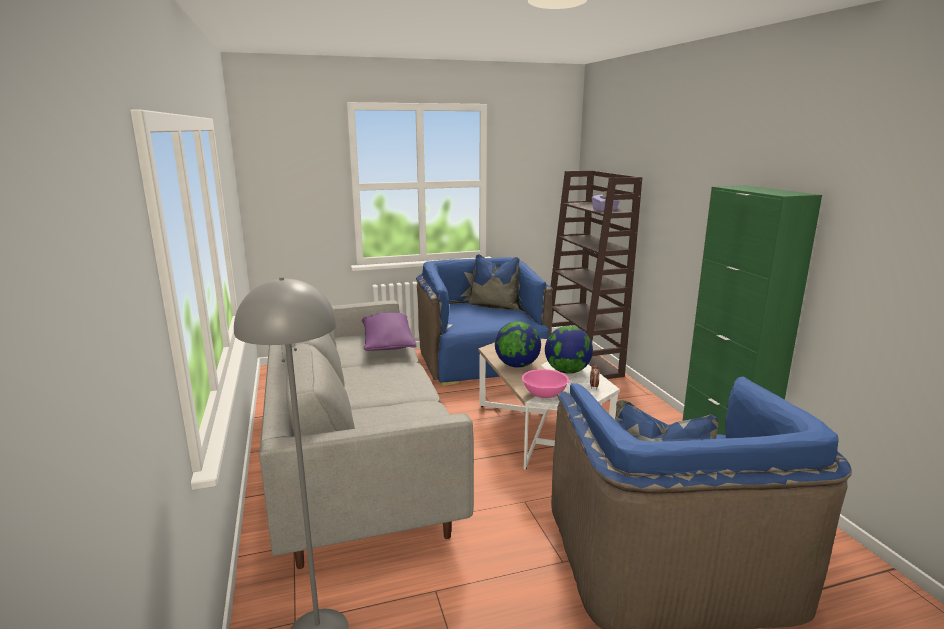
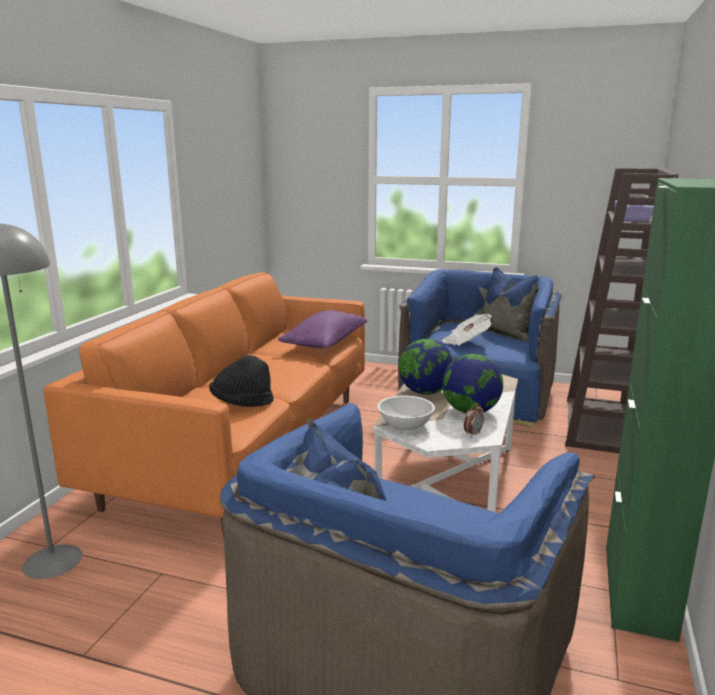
camera: 35 degrees right, 0 degrees up
(358, 459) = (246, 447): grey sofa -> orange sofa
(412, 413) = (242, 403): none -> black hat
(481, 319) = (466, 342): none -> newspaper
(544, 394) = (405, 425): pink bowl -> white bowl

